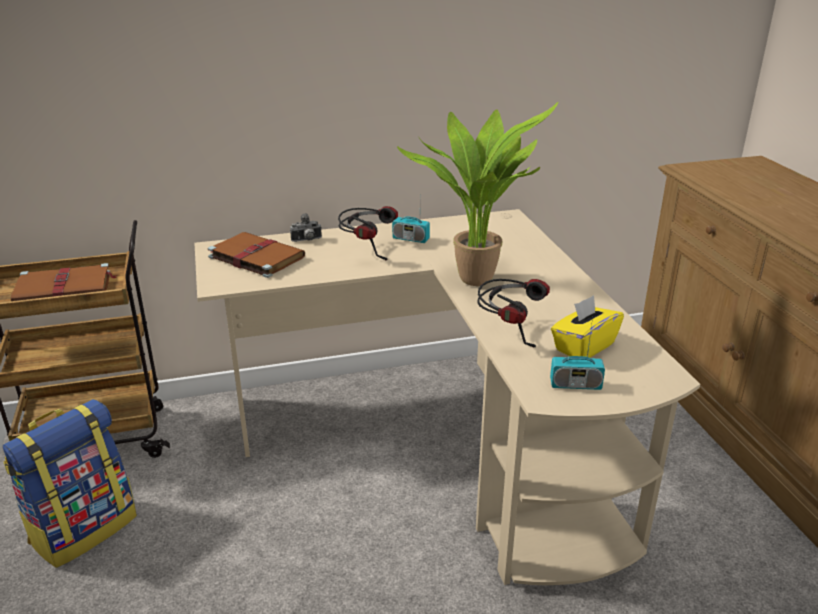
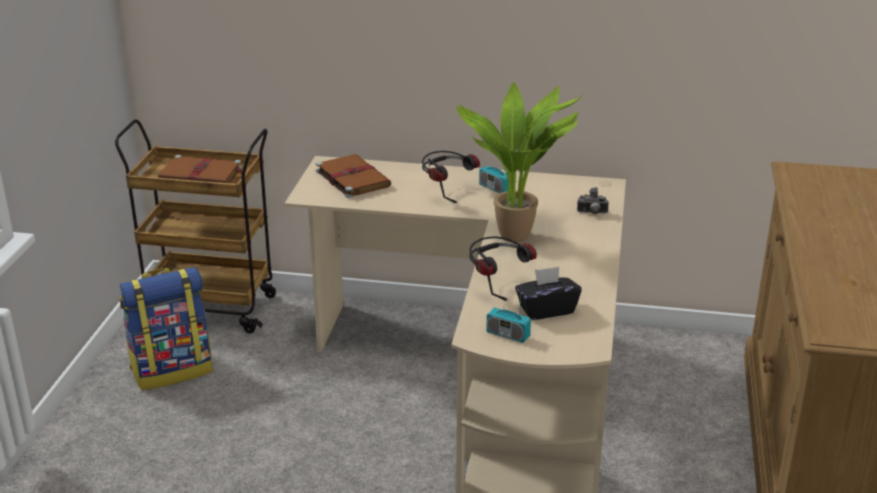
camera: 25 degrees right, 0 degrees up
(307, 240) = (405, 172): camera -> camera (592, 213)
(583, 347) = (546, 310): yellow tissue box -> black tissue box

